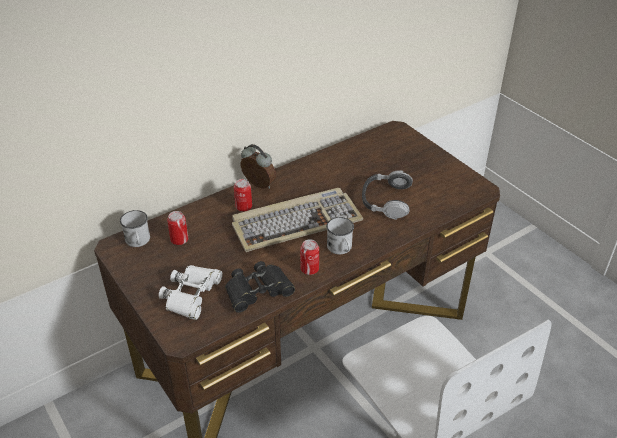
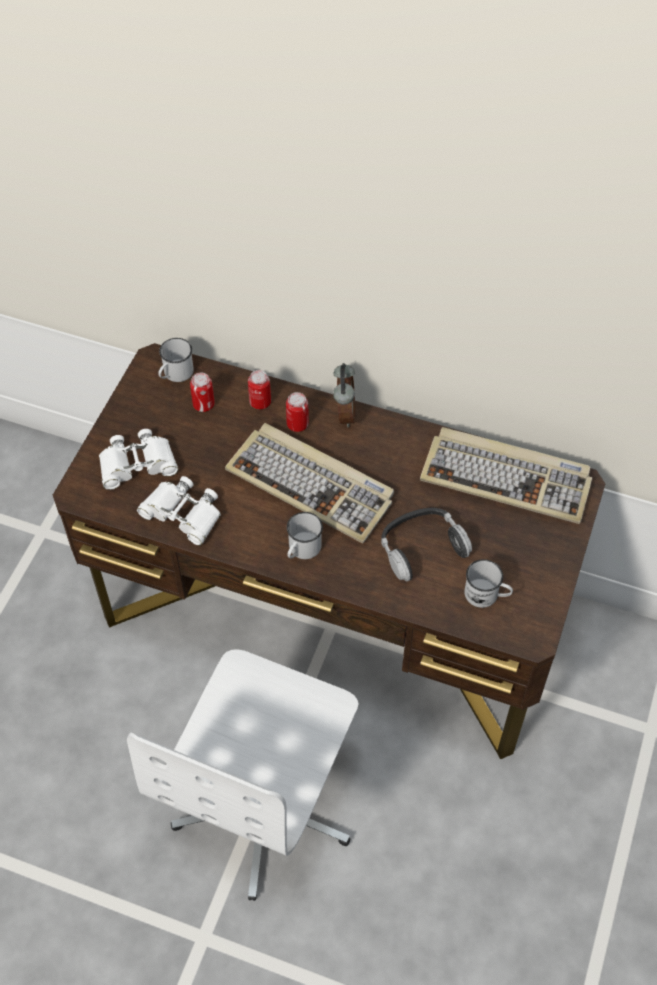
camera: 55 degrees right, 15 degrees up
(257, 291) = (183, 514): black binoculars -> white binoculars
(309, 269) = (247, 539): can -> can (260, 402)
(368, 149) = (507, 478): none -> keyboard
(440, 192) = (486, 595): none -> white mug

